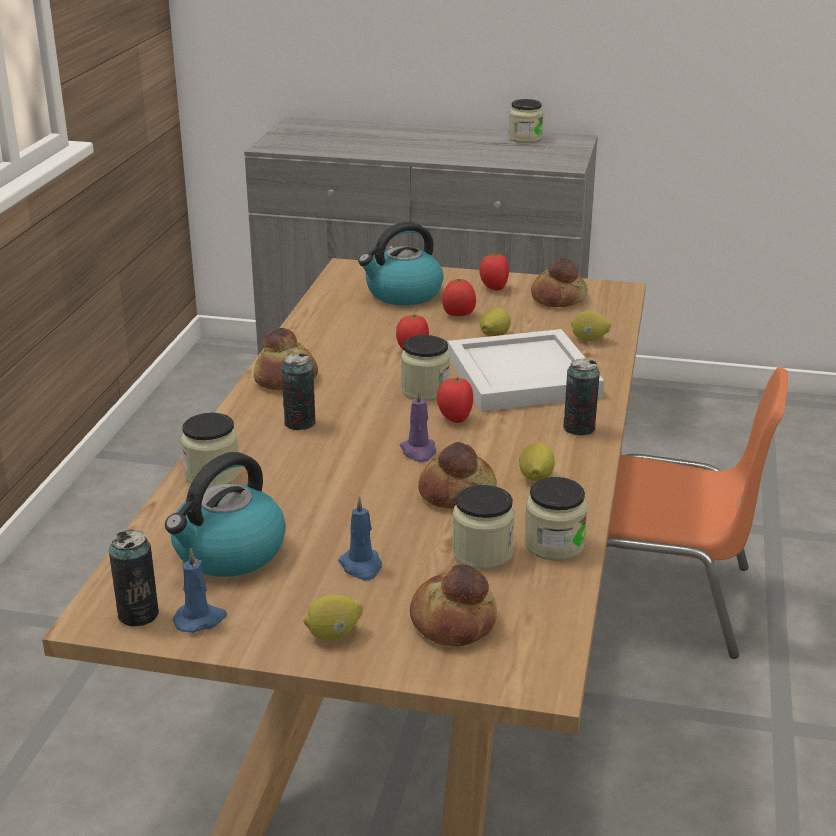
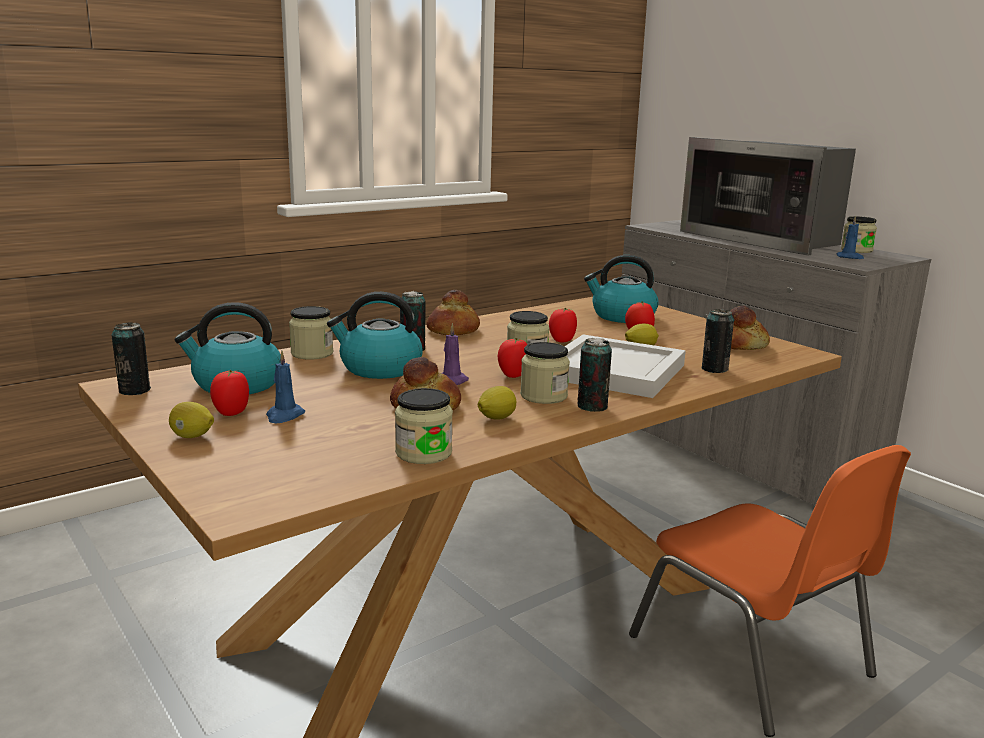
camera: 40 degrees right, 10 degrees down
(200, 620) = (152, 403): blue candle -> blue candle (849, 257)
(322, 464) = (379, 368): none -> kettle
(421, 141) = (764, 239): none -> microwave
(452, 621) = (266, 460): bread -> none
(482, 553) = (367, 438): jar -> jar (543, 396)
(493, 288) = (698, 329): tomato -> tomato (231, 413)
(589, 339) = (714, 369): lemon -> can

